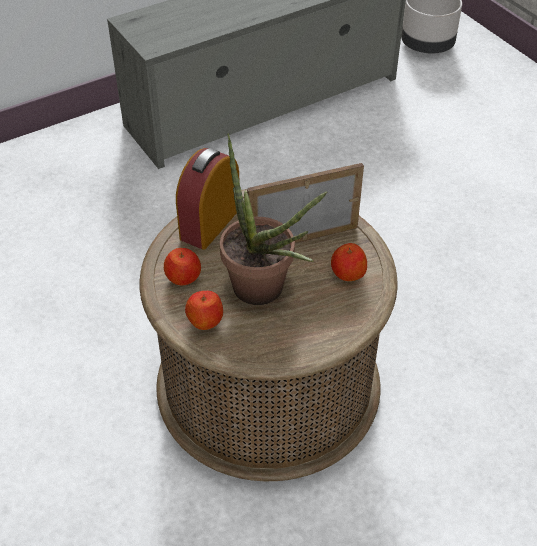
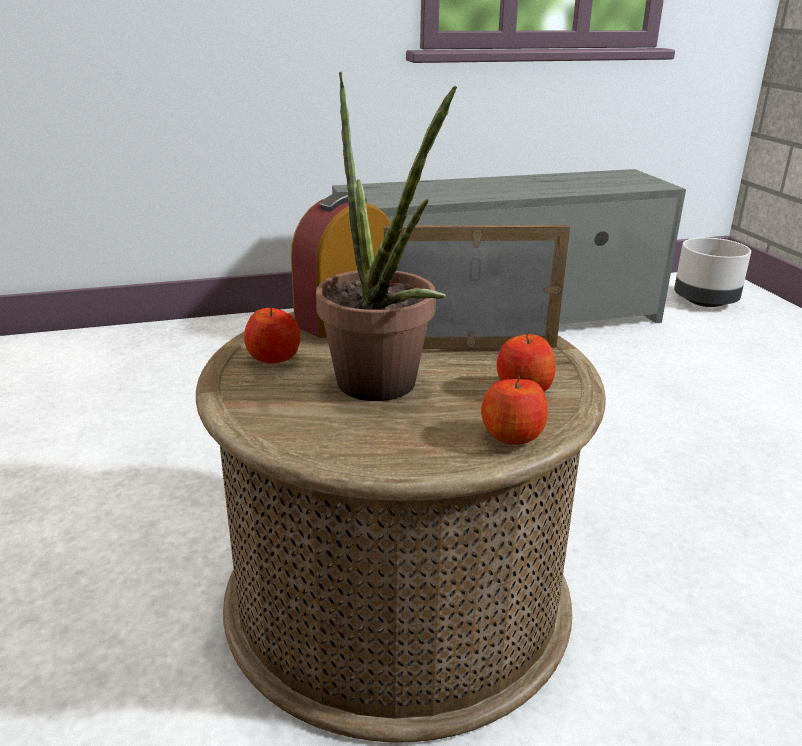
camera: 15 degrees right, 20 degrees down
(205, 320) = (273, 402): apple -> apple (512, 435)

